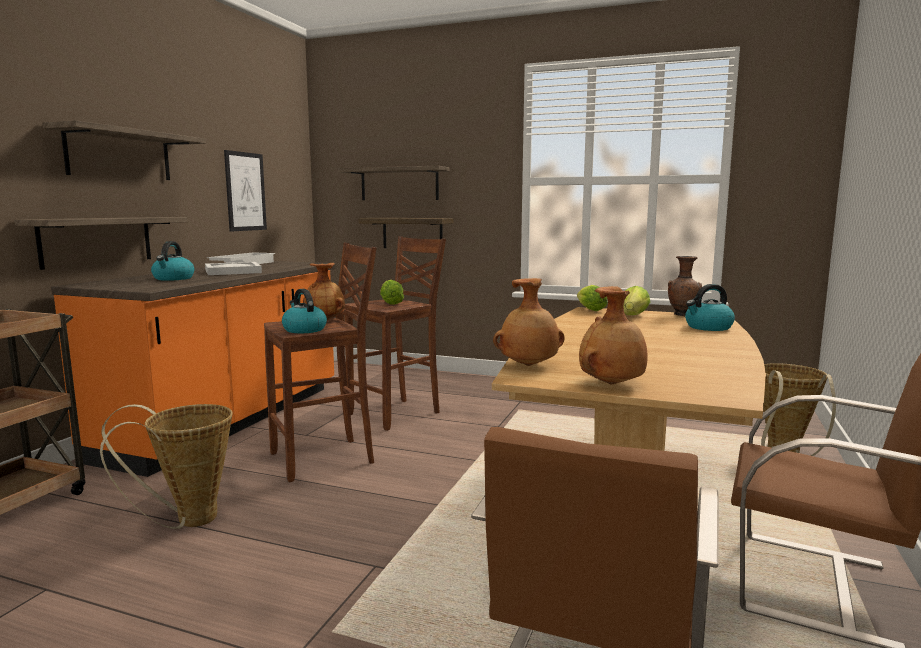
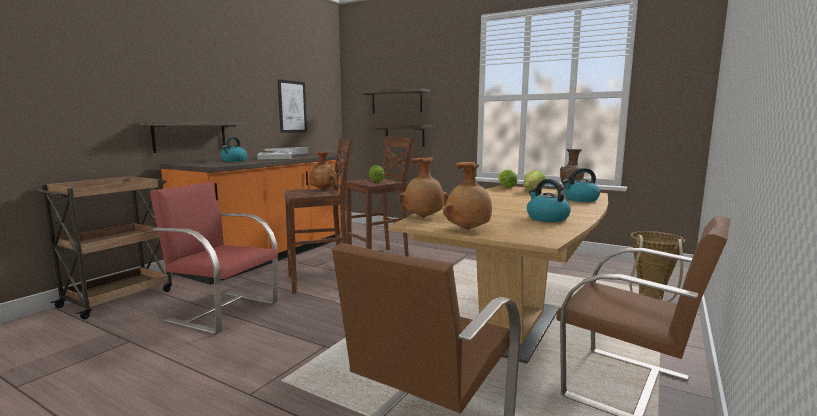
camera: 10 degrees right, 0 degrees up
(119, 155) = (206, 82): shelf -> none
(187, 521) = (222, 311): basket -> red chair
(304, 330) = (305, 194): kettle -> kettle (546, 218)

